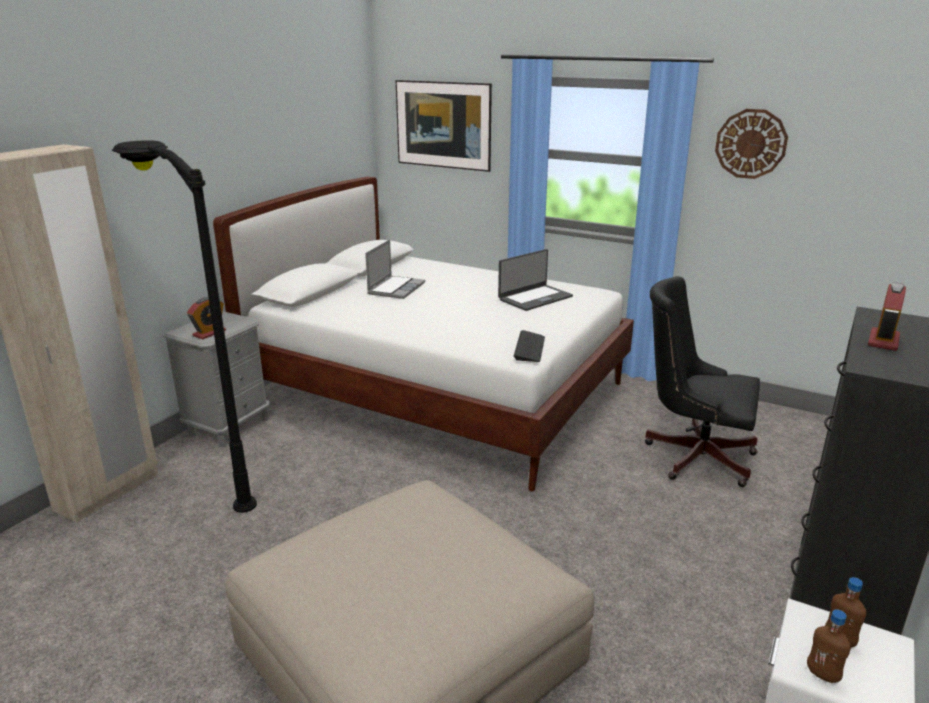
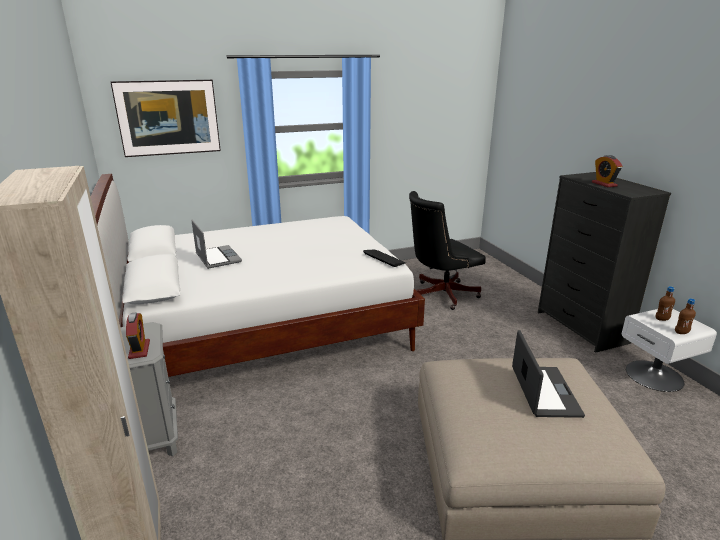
camera: 50 degrees left, 0 degrees up
(210, 477) = (212, 479): black floor lamp -> none
(534, 298) = (317, 232): laptop -> laptop (544, 391)
(750, 144) = (398, 107): wall clock -> none

